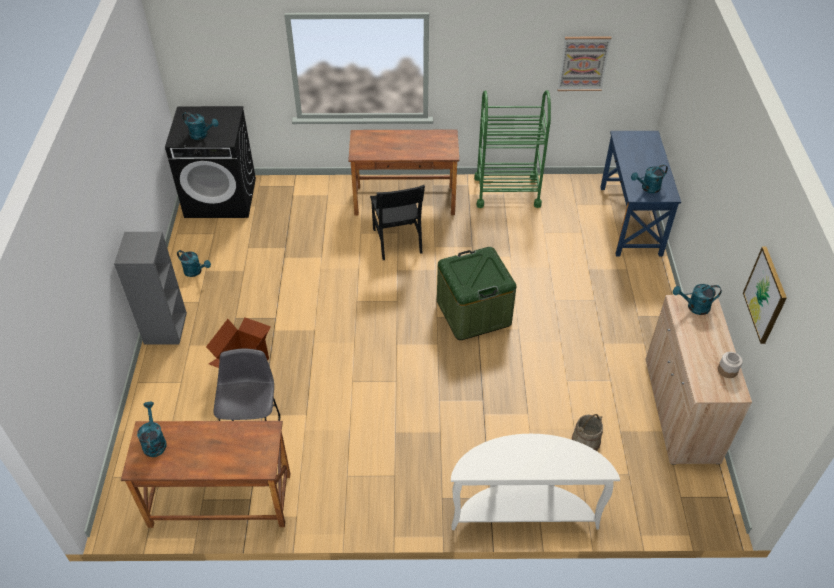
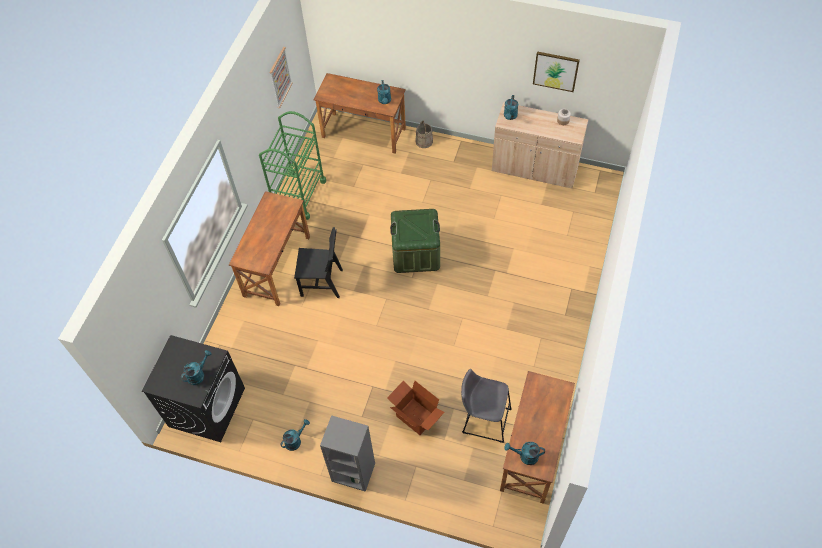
camera: 70 degrees left, 10 degrees up
(523, 511) = (585, 273): white console table -> none
(585, 442) = (544, 225): beige bucket -> beige bucket (424, 141)
(630, 220) = (364, 132): blue desk -> brown desk

